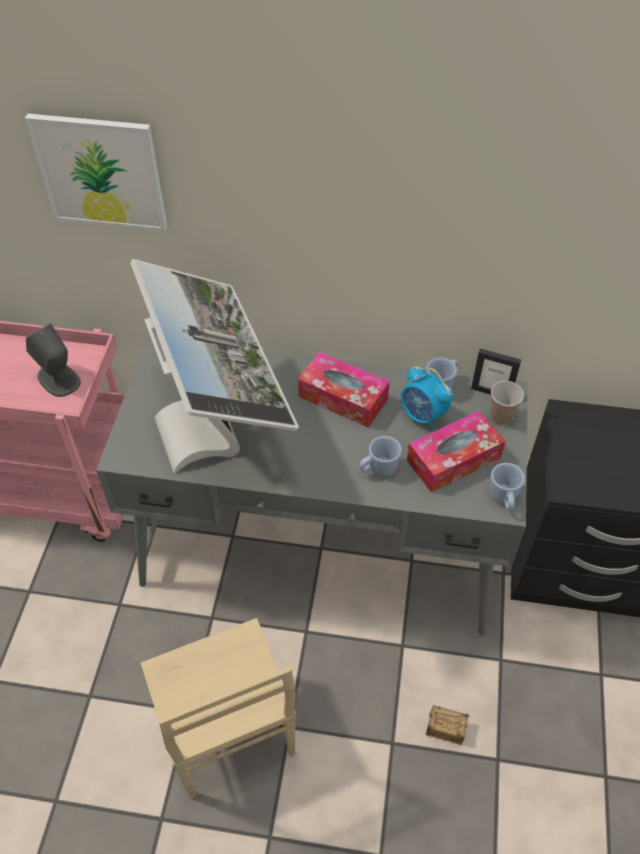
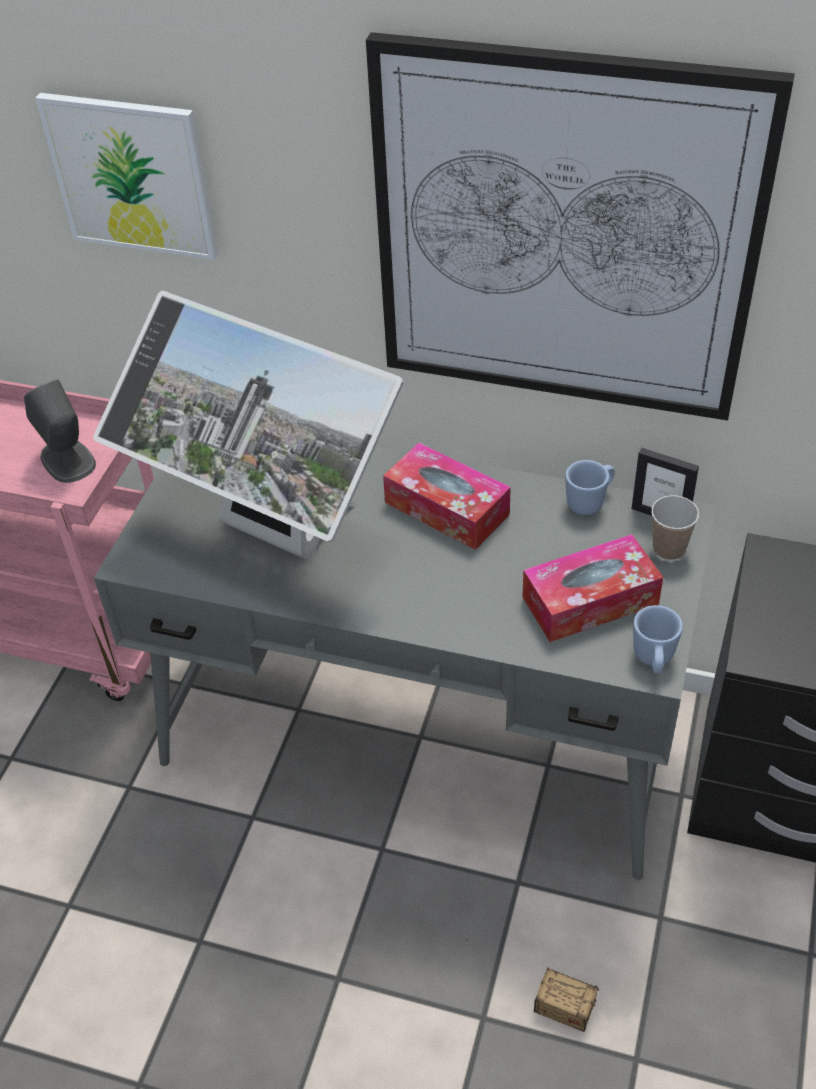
camera: 10 degrees right, 5 degrees down
(219, 428) = (269, 536): monitor -> monitor turned 135 degrees clockwise
(226, 734) = (247, 978): beige chair -> none
(378, 469) = (479, 606): blue mug -> none
(422, 415) = (555, 539): alarm clock -> none
(428, 207) = (564, 236): none -> picture

